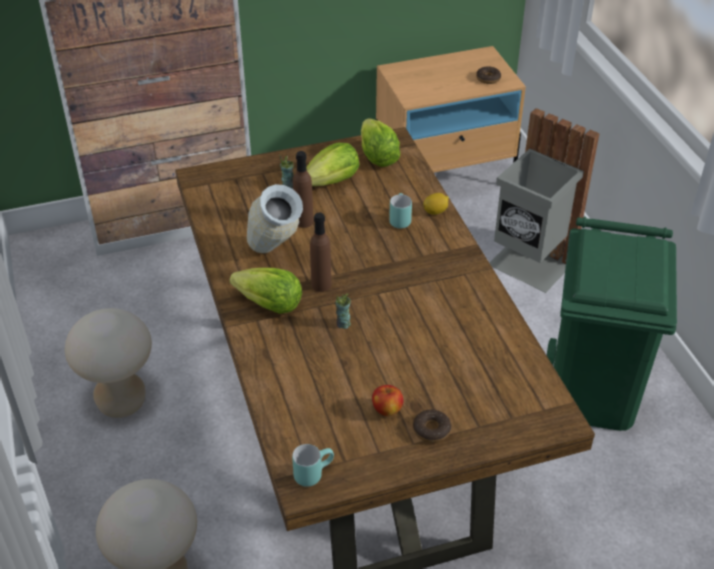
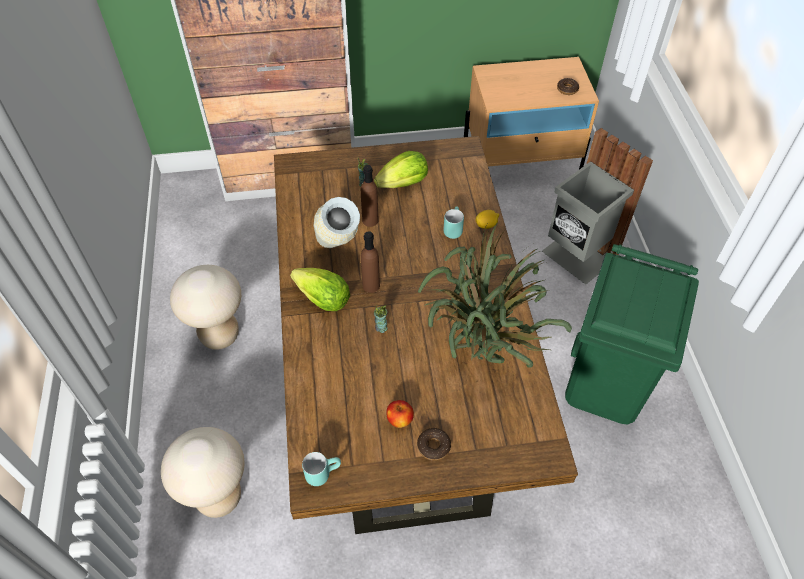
camera: 10 degrees right, 10 degrees up
(377, 157) = (448, 163): lettuce -> none
(459, 337) = (479, 355): none -> potted plant

